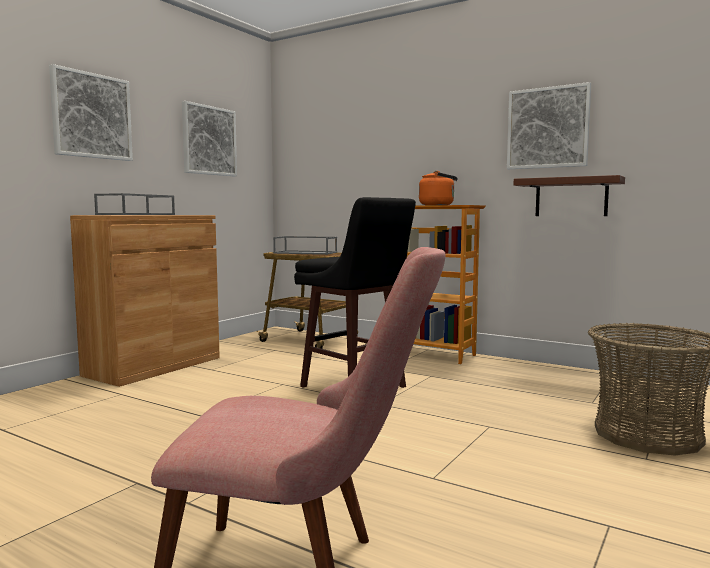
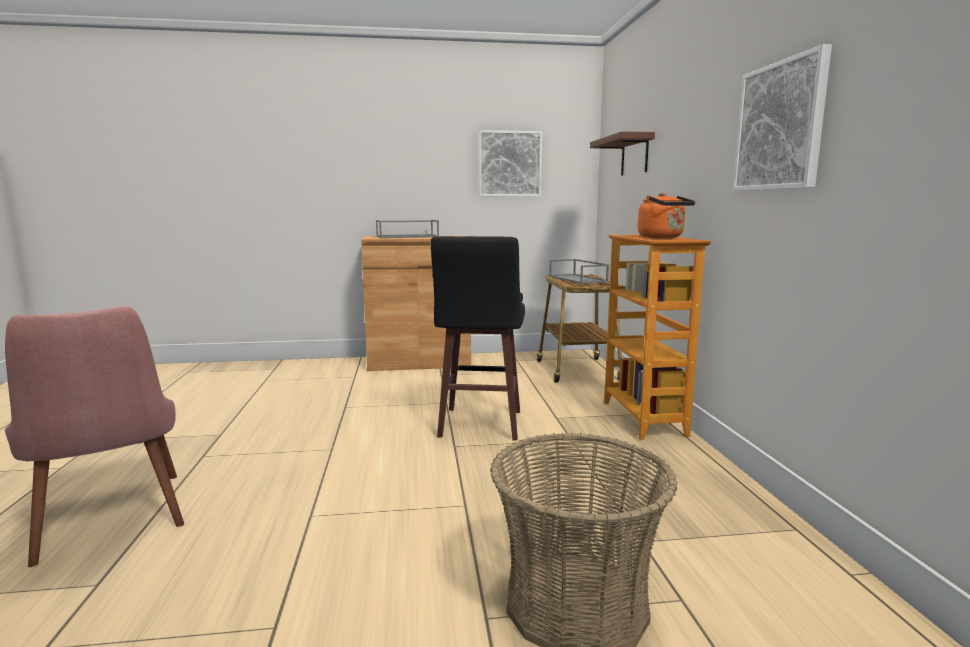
camera: 50 degrees right, 5 degrees up
(91, 116) = (387, 156): picture -> none
(571, 197) = (794, 238): brown shelf -> brown shelf (634, 155)

